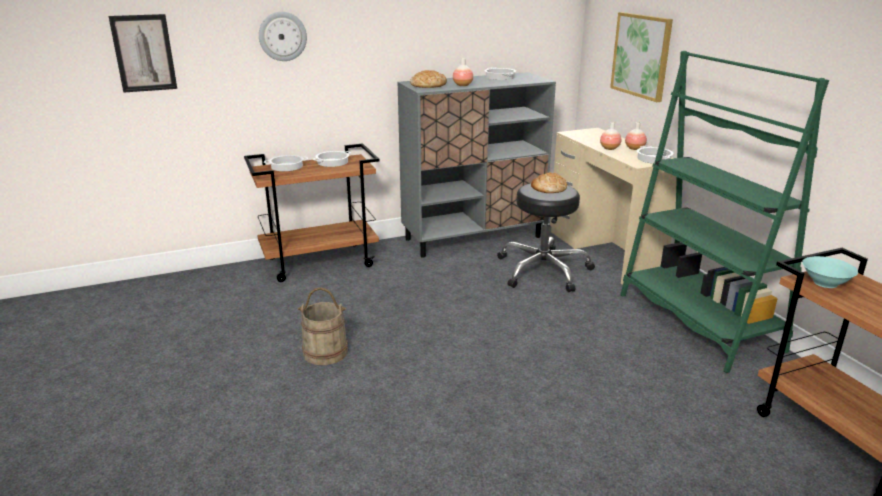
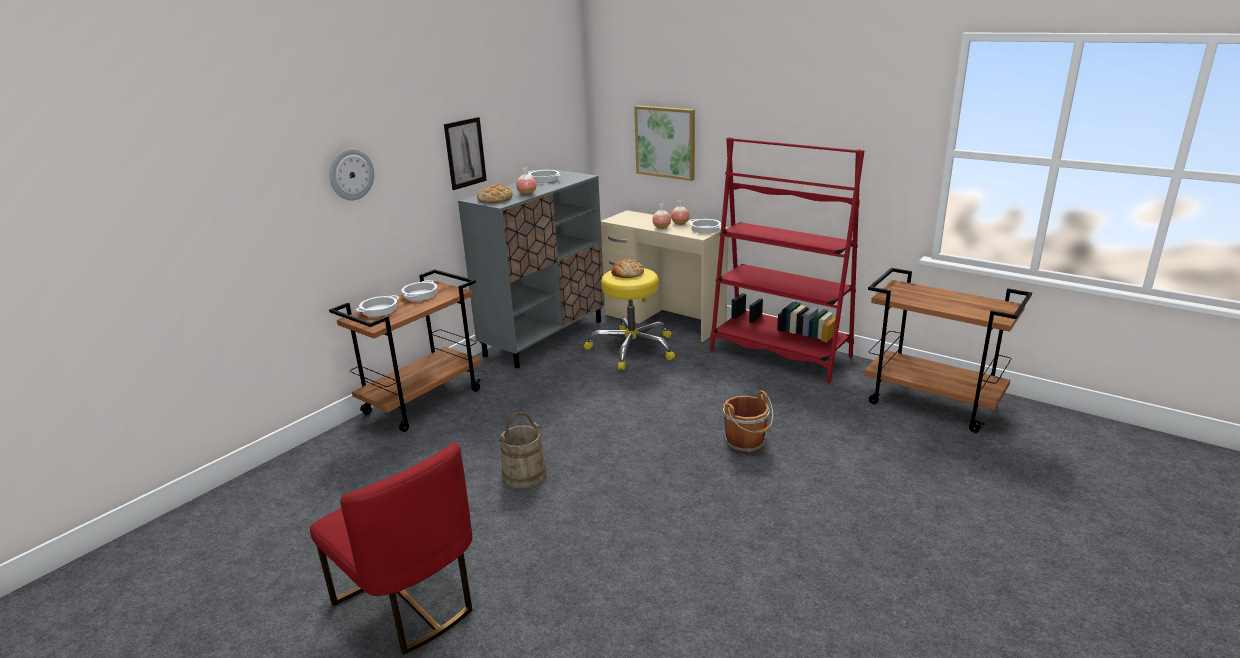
camera: 30 degrees left, 0 degrees up
(126, 424) = (409, 602): none -> red chair
(144, 53) = (216, 219): picture -> picture (465, 153)
(543, 270) = (633, 348): black stool -> yellow stool
(560, 403) = (746, 443): none -> brown bucket
(698, 322) = (780, 354): green bookcase -> red bookcase
(824, 283) = (898, 294): turquoise bowl -> none

